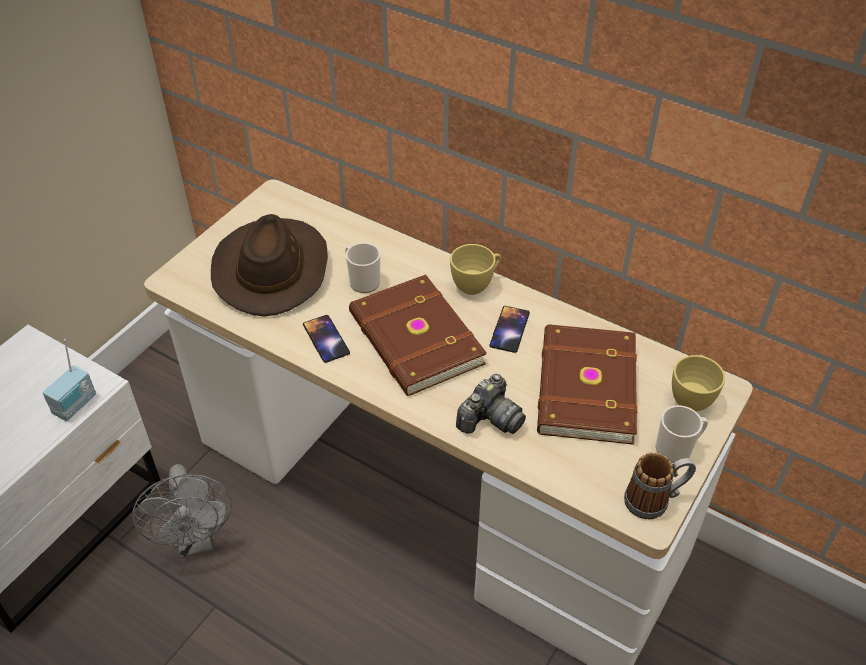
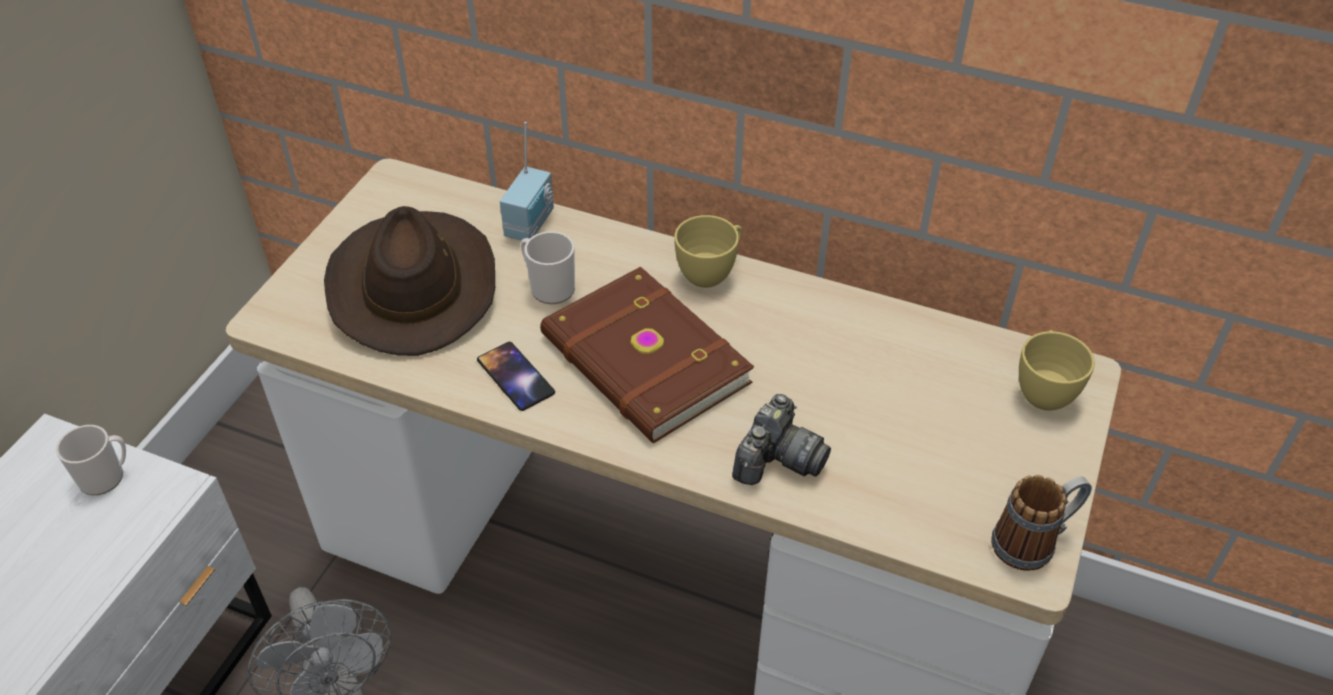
camera: 10 degrees left, 0 degrees up
(76, 405) = (143, 524): radio -> radio (532, 224)
(509, 329) = (773, 329): phone -> none
(583, 388) = (896, 398): brown book -> none
(677, 448) = (1044, 464): mug -> mug (106, 476)

